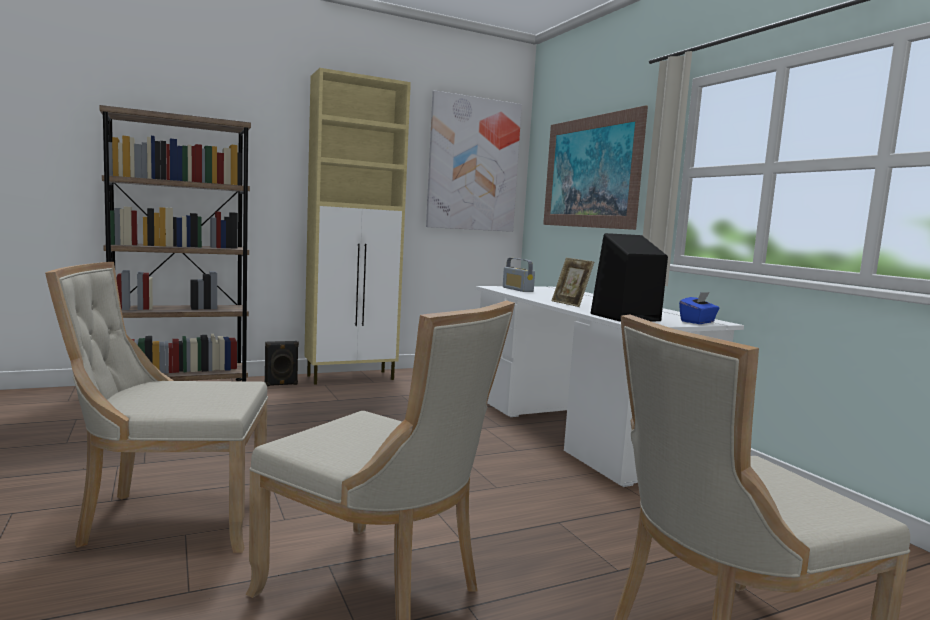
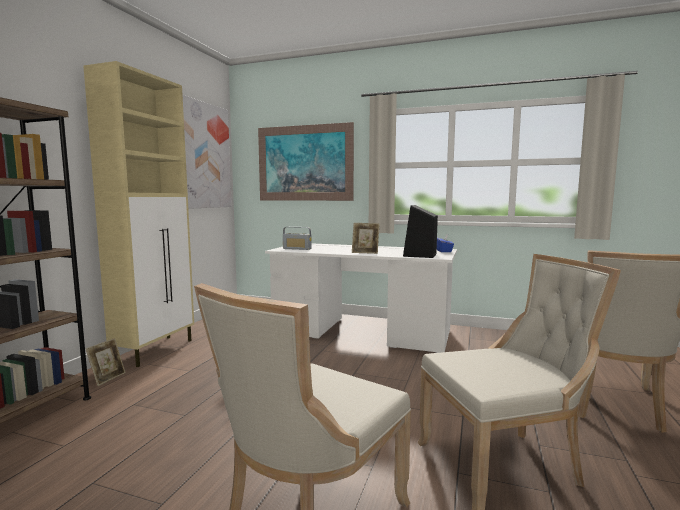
camera: 45 degrees left, 0 degrees up
(281, 384) = (107, 378): black speaker -> picture frame

